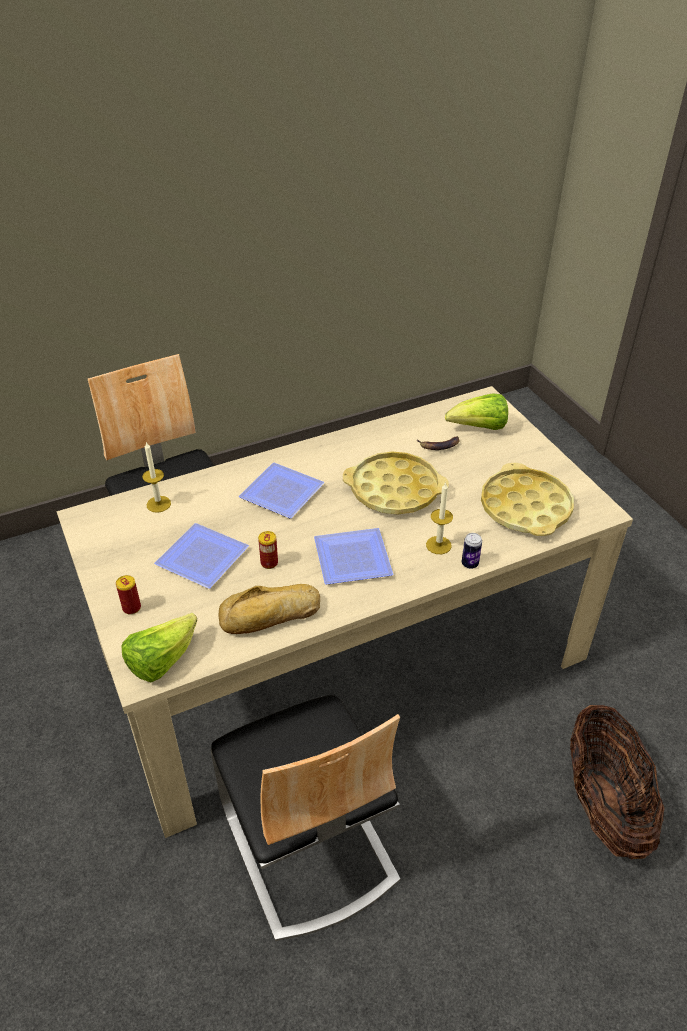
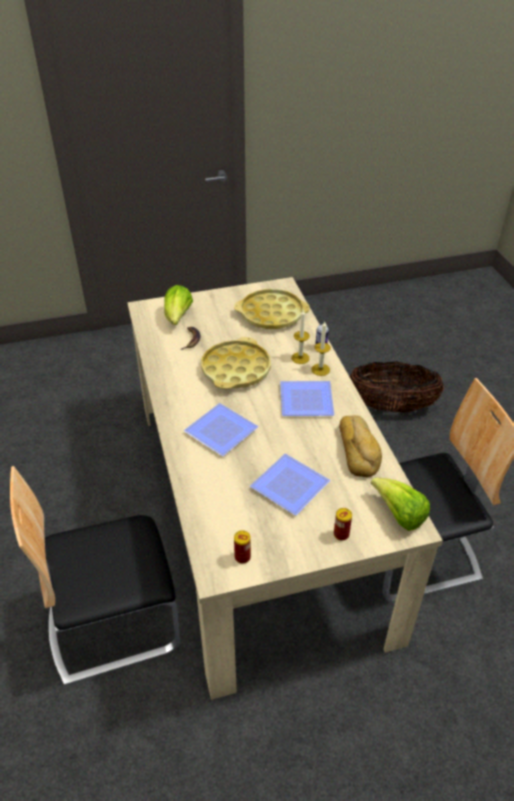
camera: 80 degrees left, 0 degrees up
(158, 504) = (212, 514): candle -> candle (320, 369)
(269, 563) = (302, 446): can -> can (242, 557)

